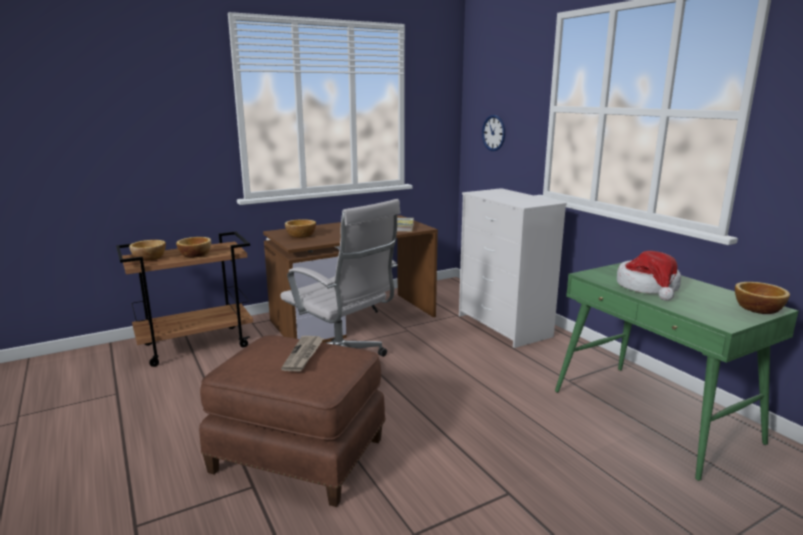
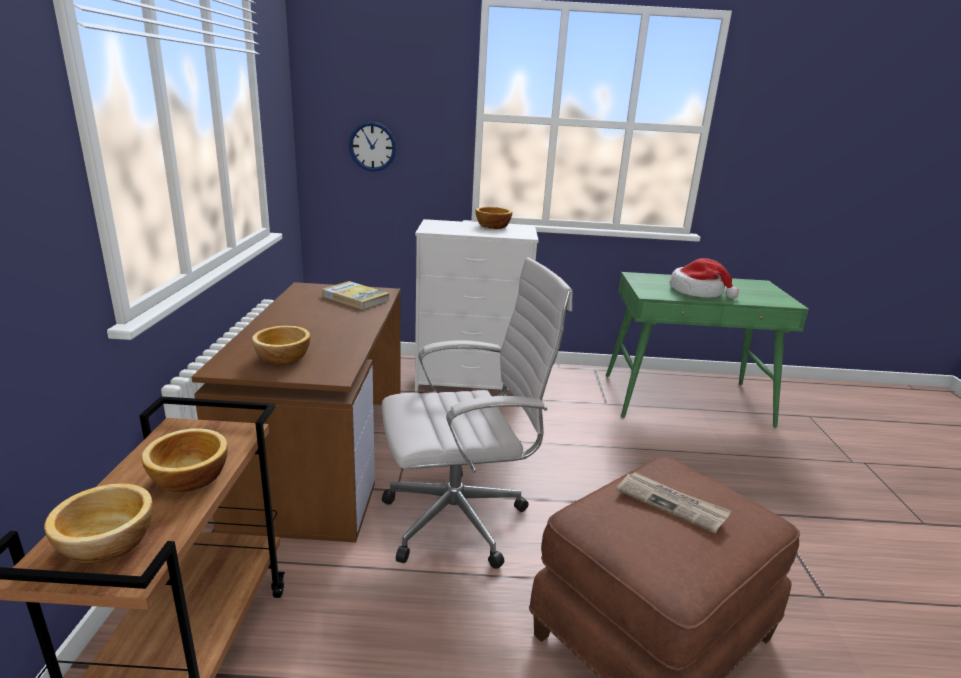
camera: 60 degrees left, 5 degrees up
(757, 308) = (760, 286): bowl -> bowl (492, 226)

